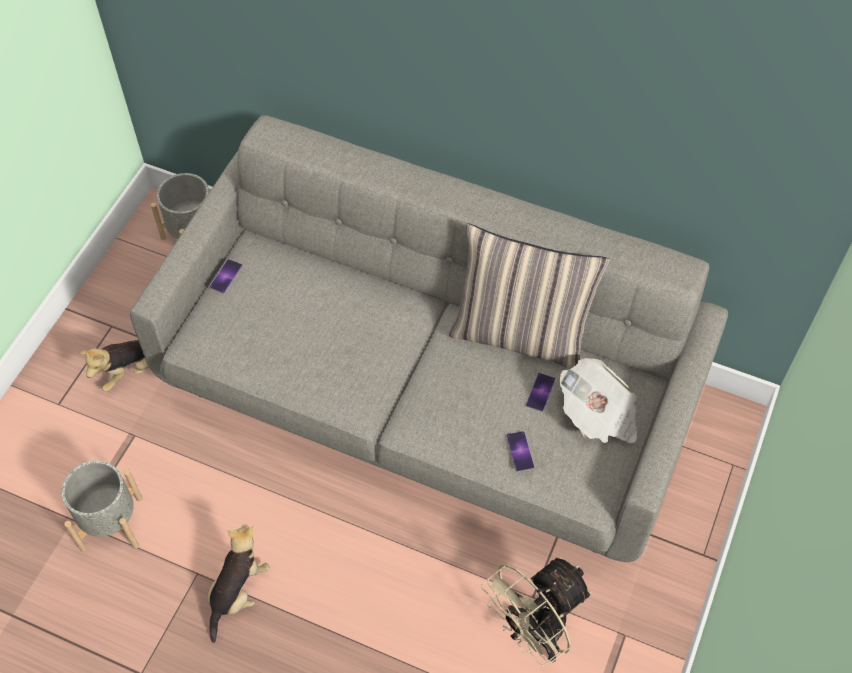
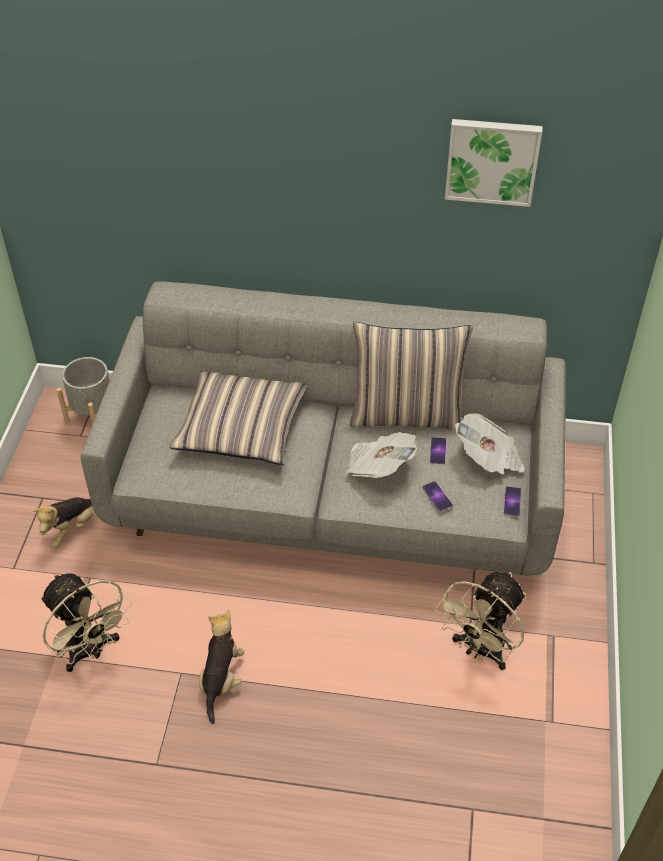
camera: 15 degrees left, 10 degrees down
(111, 523) = (91, 651): grey planter -> beige fan
(226, 276) = (149, 420): phone -> phone (512, 501)
(325, 309) = (241, 427): none -> pillow
(465, 396) = (379, 467): none -> newspaper
(662, 73) = (492, 160): none -> picture

